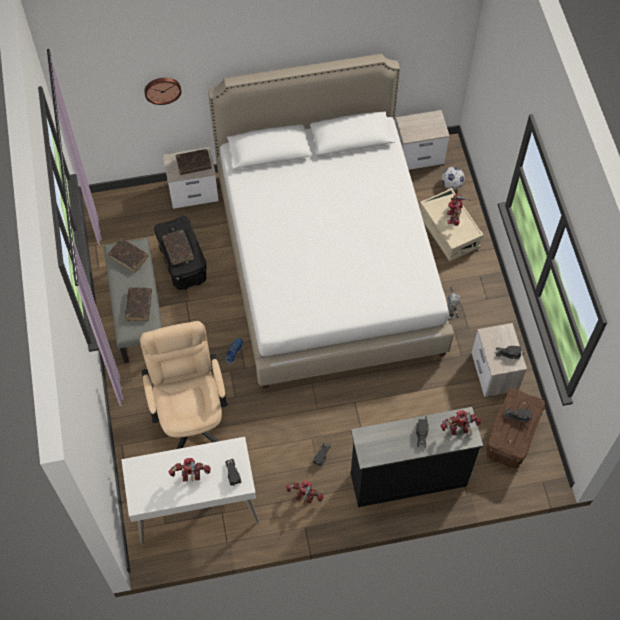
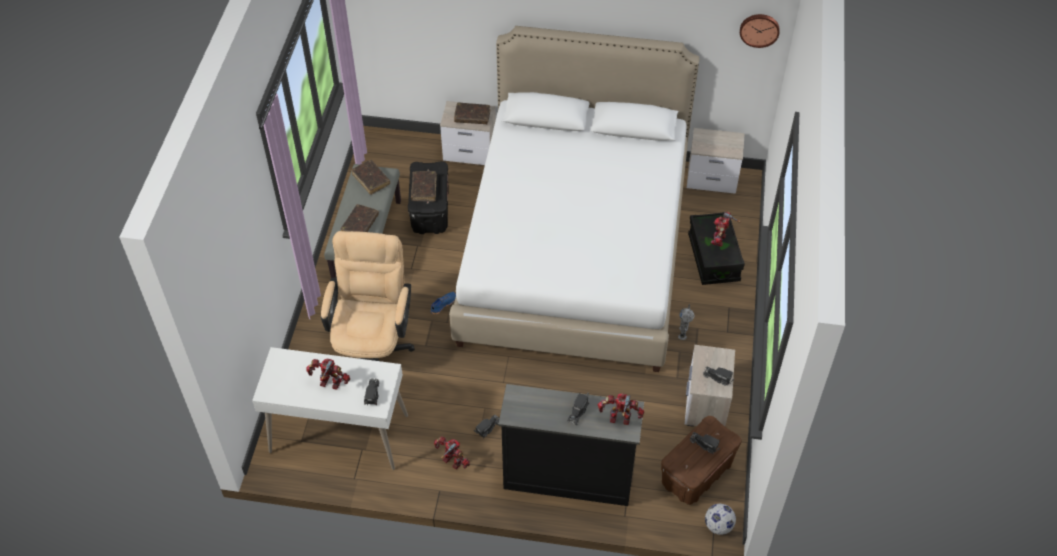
camera: 20 degrees right, 10 degrees down
(162, 89) = (453, 22): wall clock -> wall clock (759, 29)
(449, 232) = (713, 258): beige storage box -> black storage box
(451, 184) = (735, 215): football -> football (718, 526)

